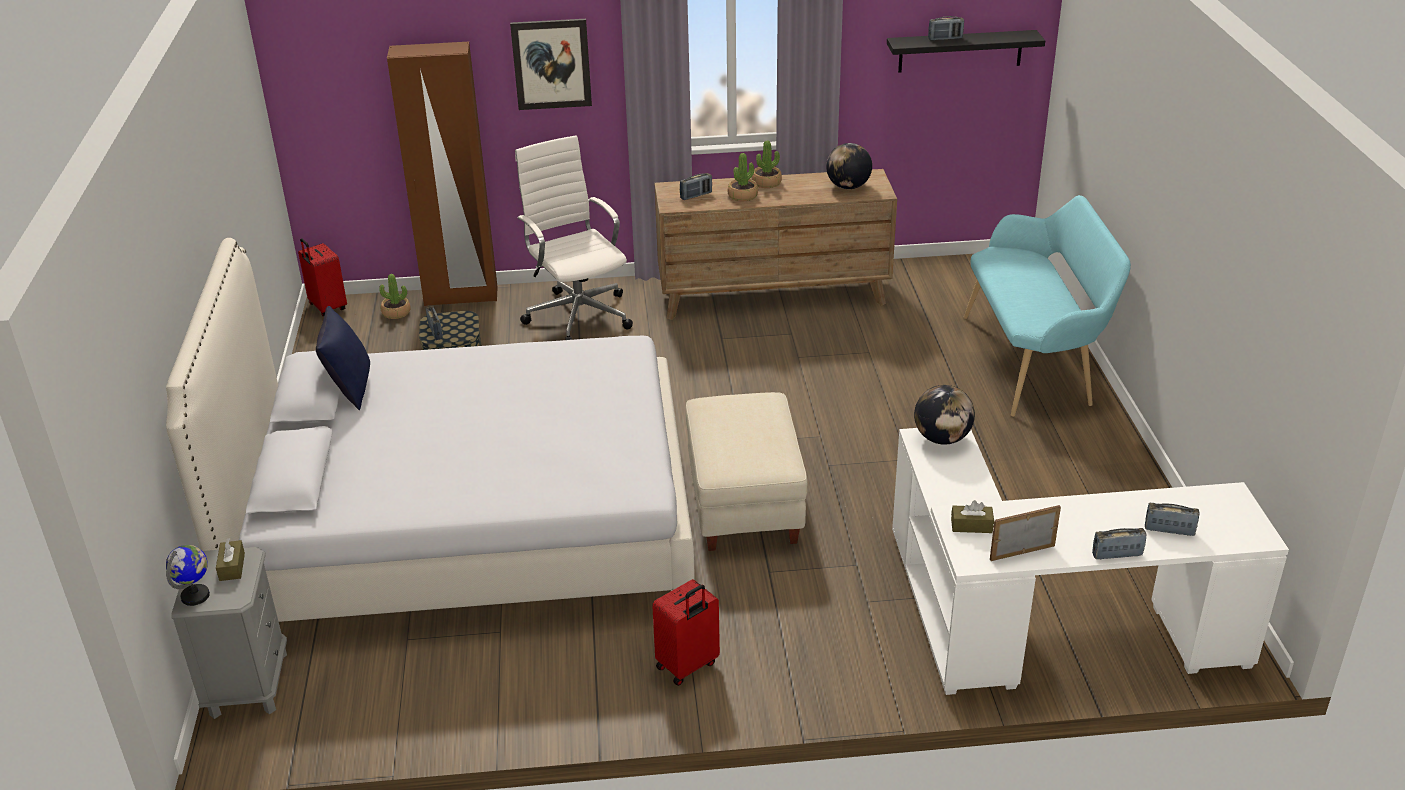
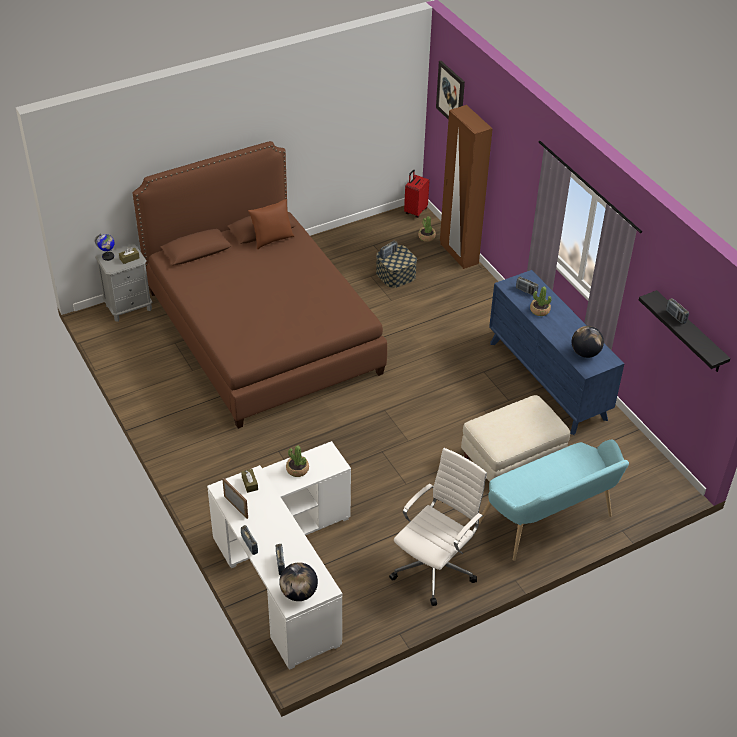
camera: 65 degrees right, 10 degrees up
(349, 389) = (272, 239): blue pillow -> brown pillow
(467, 525) = (262, 331): white bed -> brown bed
(551, 64) = (520, 168): picture -> picture (451, 94)
(578, 314) = (470, 305): white office chair -> white office chair (435, 567)
(688, 666) = (196, 441): red suitcase -> none
(743, 503) = (329, 425): beige ottoman -> beige ottoman (511, 459)
(766, 183) = (564, 316): potted plant -> potted plant (297, 469)
(773, 295) = (547, 380): brown dresser -> blue dresser
(942, 438) = (330, 460): globe -> globe (298, 593)

